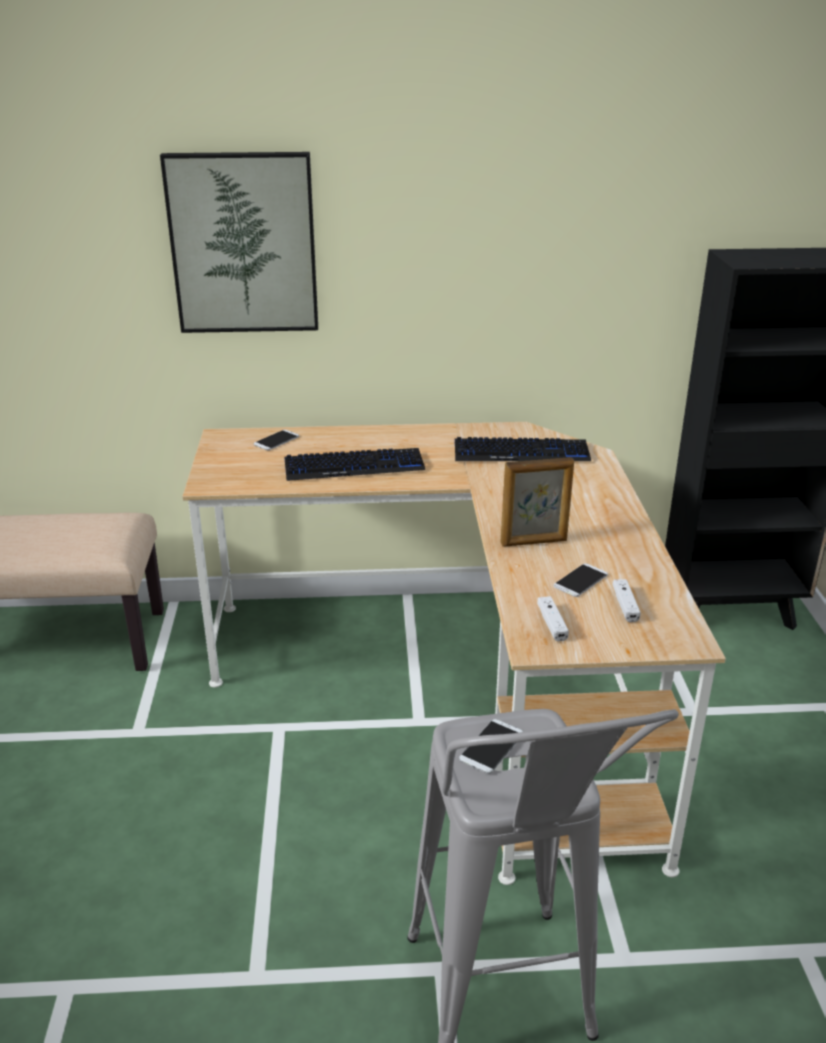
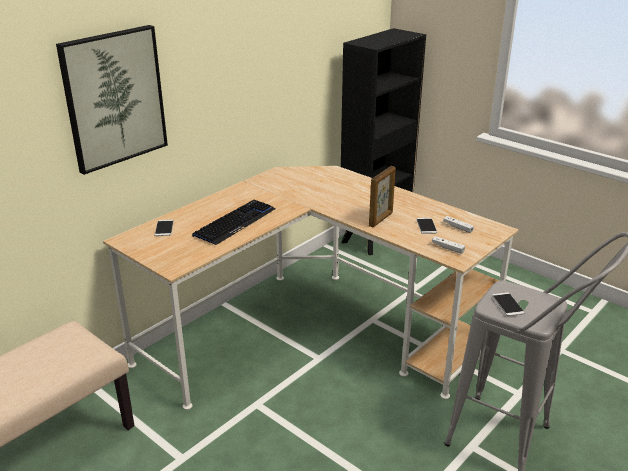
camera: 45 degrees left, 0 degrees up
(521, 453) = (301, 182): keyboard -> none

